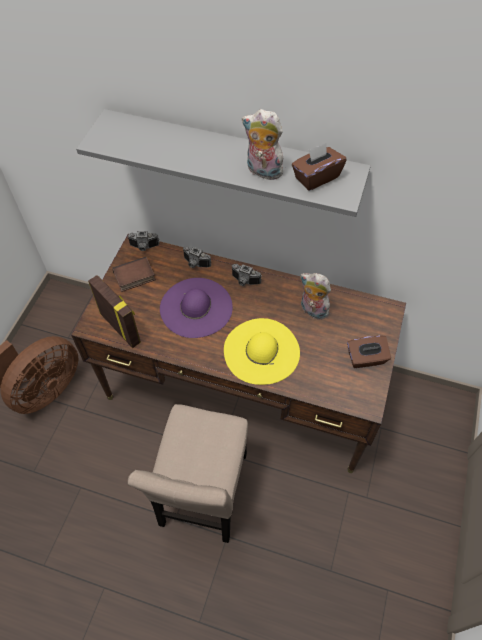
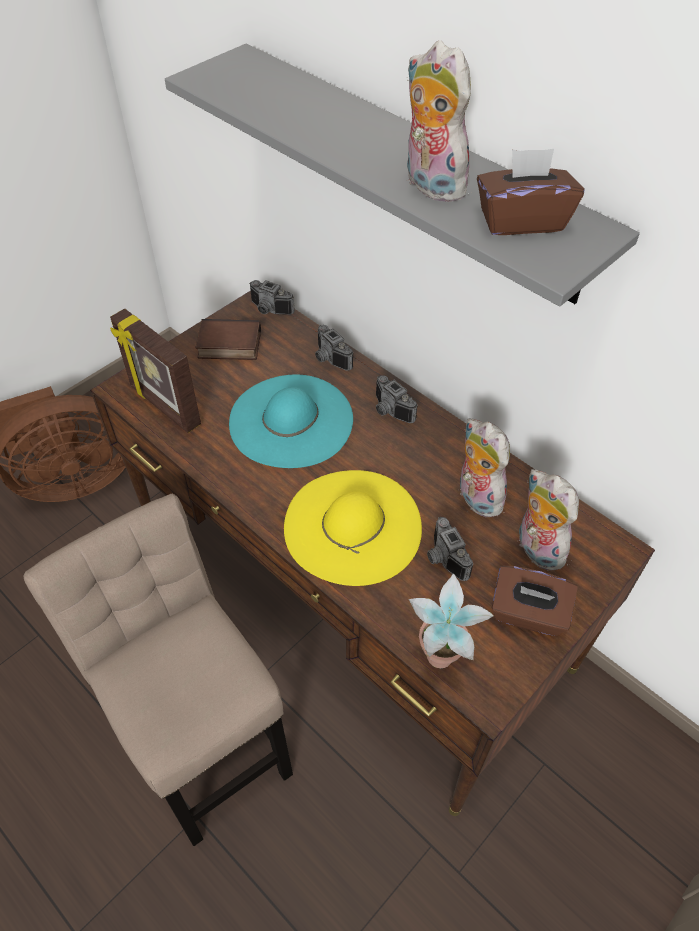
camera: 25 degrees right, 5 degrees down
(121, 327) = (164, 406): picture frame -> picture frame turned 150 degrees clockwise
(196, 307) = (291, 420): purple hat -> turquoise hat
(203, 495) = (198, 733): beige chair -> beige chair turned 105 degrees clockwise
(314, 349) = (443, 559): none -> camera
(339, 401) = (438, 666): none -> potted plant
(353, 325) = (536, 548): none -> plush toy

